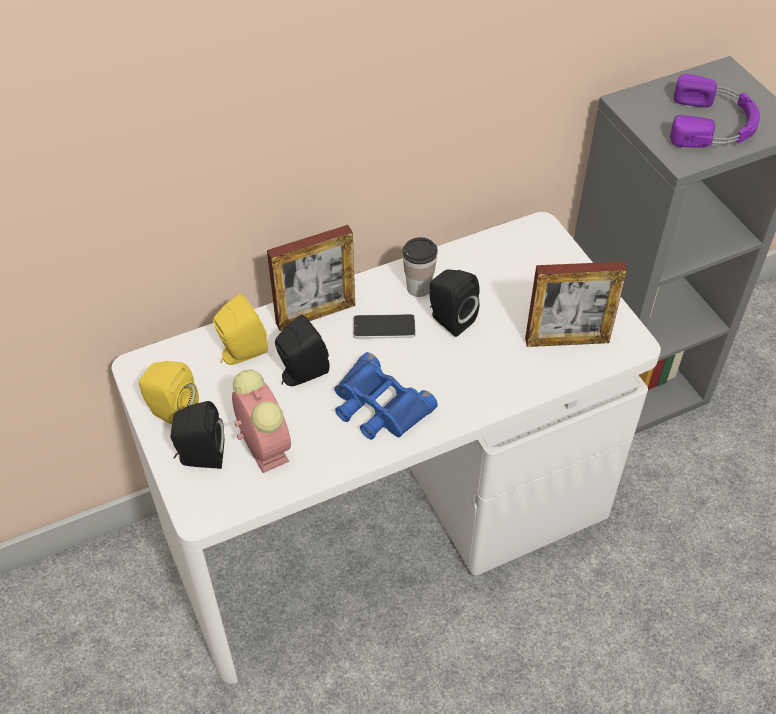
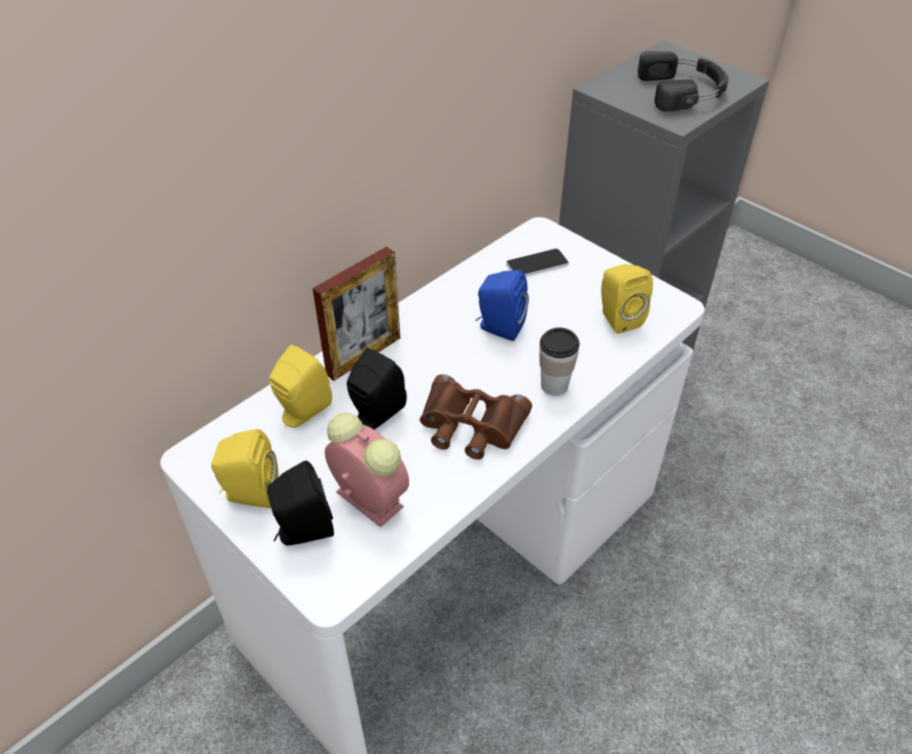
camera: 20 degrees left, 5 degrees down
(378, 406) = (470, 425): blue binoculars -> brown binoculars
(384, 327) = (439, 350): phone -> phone (537, 264)
(418, 288) = (455, 307): cup -> cup (554, 385)
(449, 319) = (498, 327): black speaker -> blue speaker
(567, 340) = (617, 318): picture frame -> yellow speaker
(713, 124) = (684, 90): purple headphones -> black headphones

